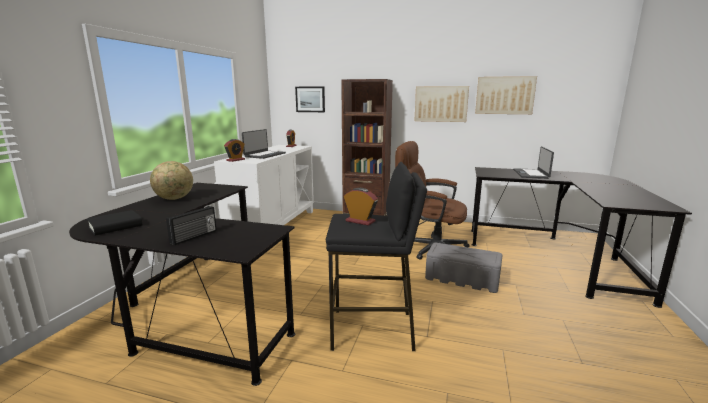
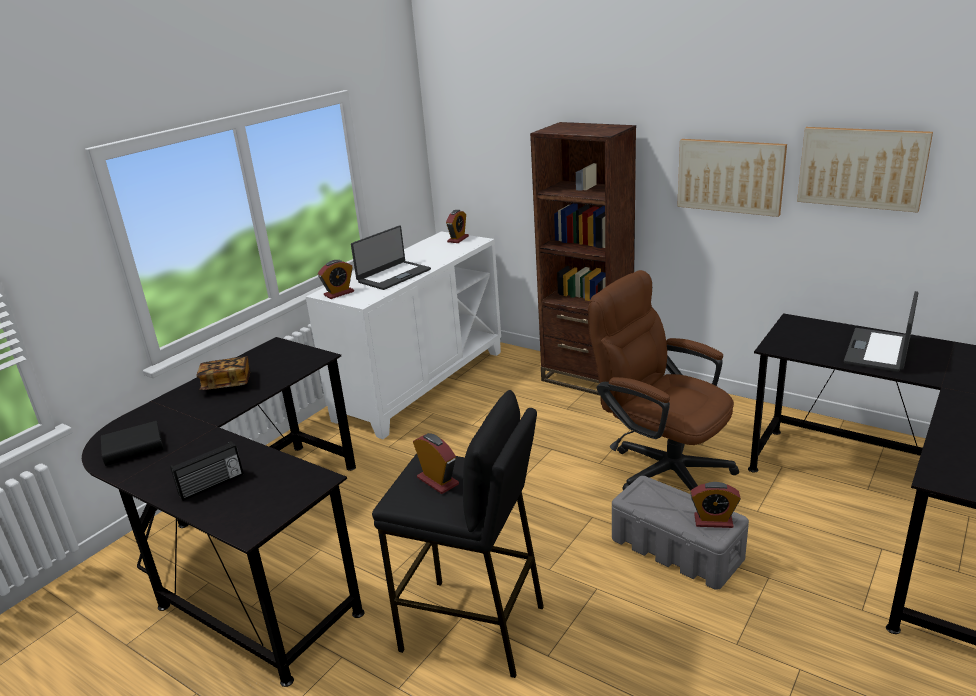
camera: 20 degrees right, 10 degrees up
(174, 199) = (227, 384): globe -> book
(310, 99) = (493, 151): picture -> none
(486, 255) = (713, 521): none -> alarm clock

